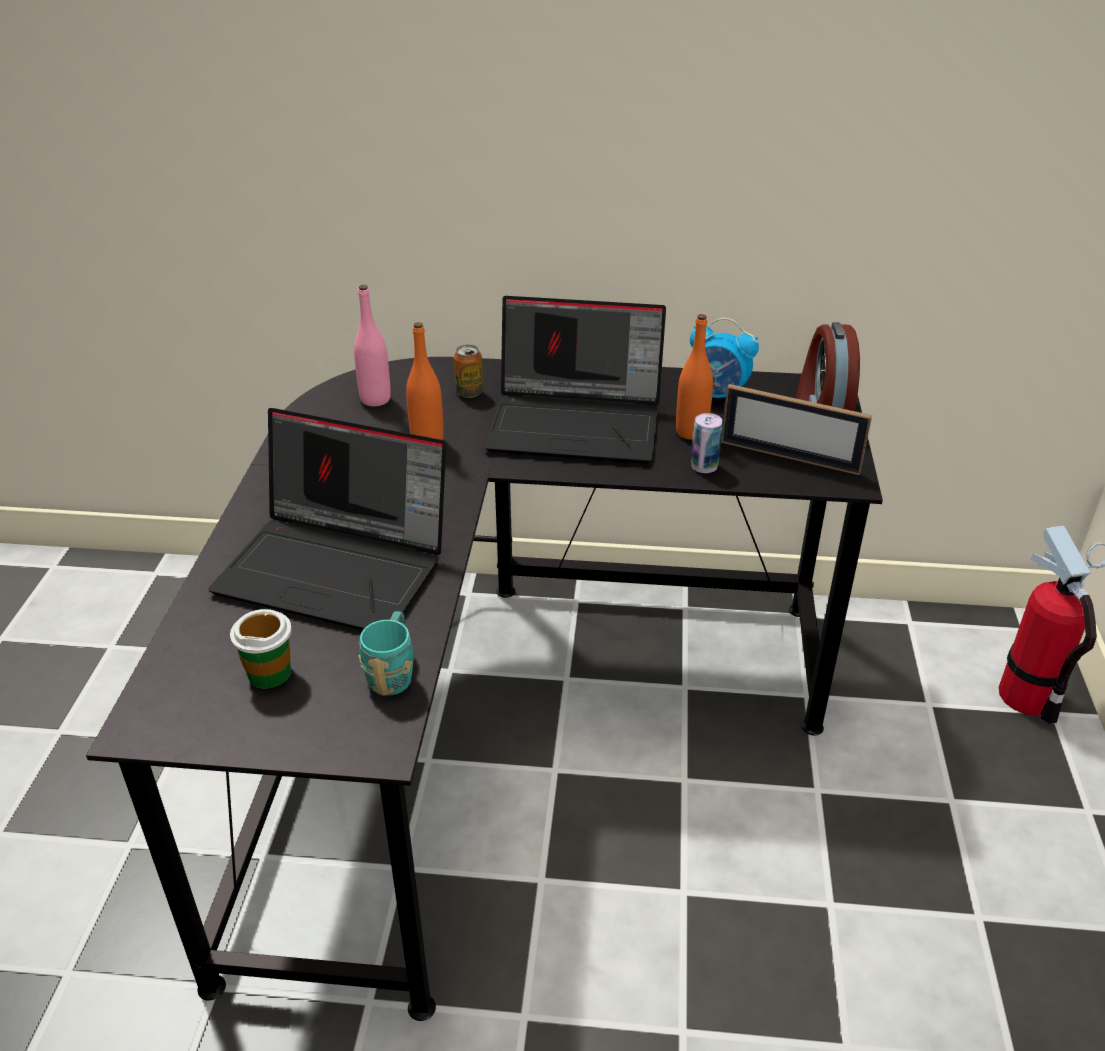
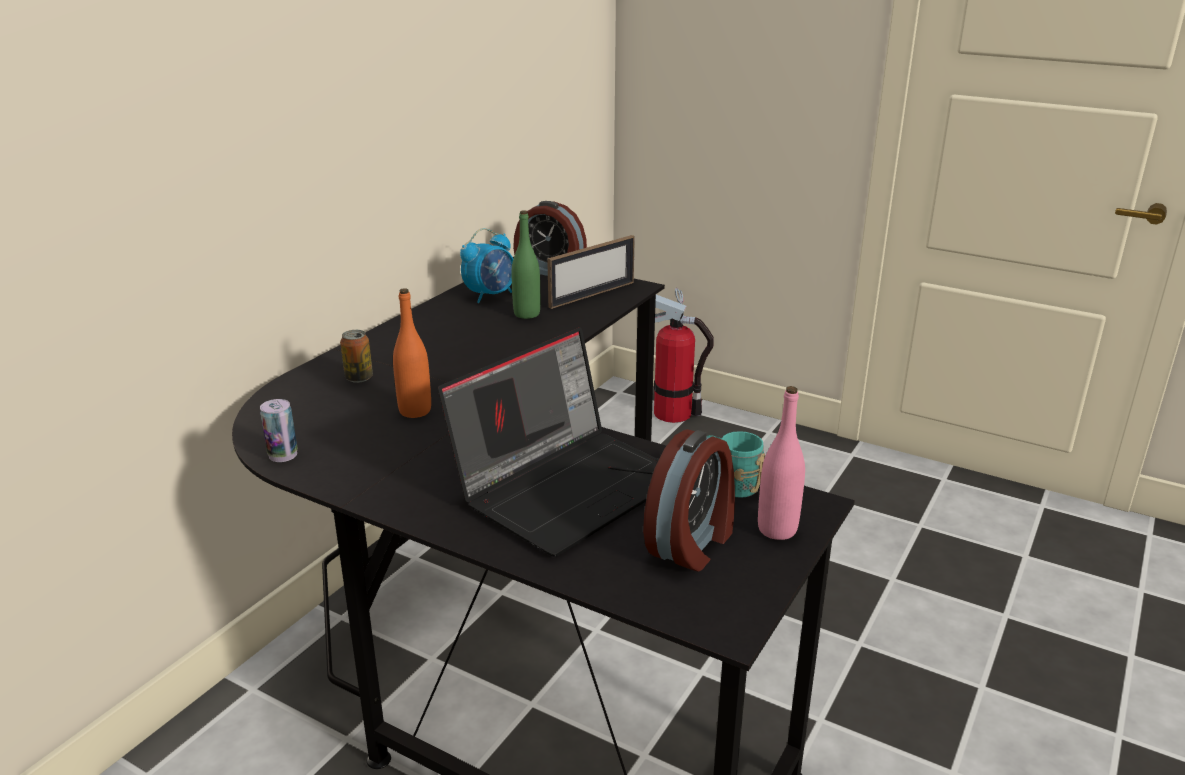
camera: 65 degrees left, 10 degrees down
(269, 673) = (693, 543): cup -> alarm clock
(375, 399) = (309, 422): pink bottle -> pink bottle (777, 529)
(578, 423) = (466, 347): laptop -> none
(691, 432) = (527, 314): orange bottle -> green bottle
(704, 465) = (573, 320): can -> can (283, 455)

